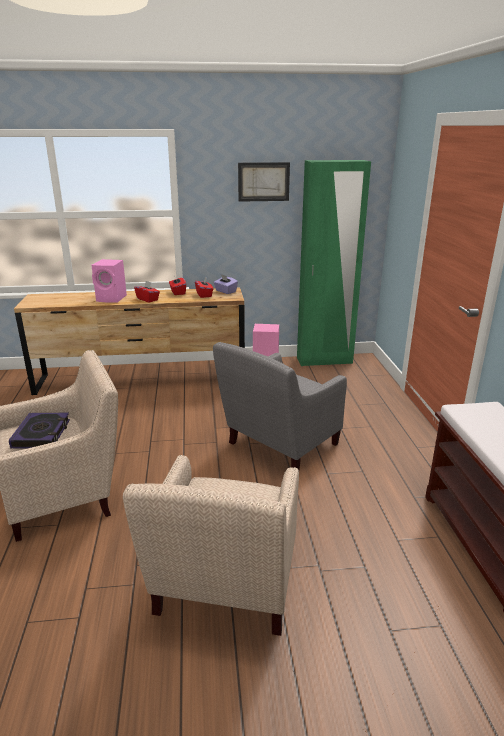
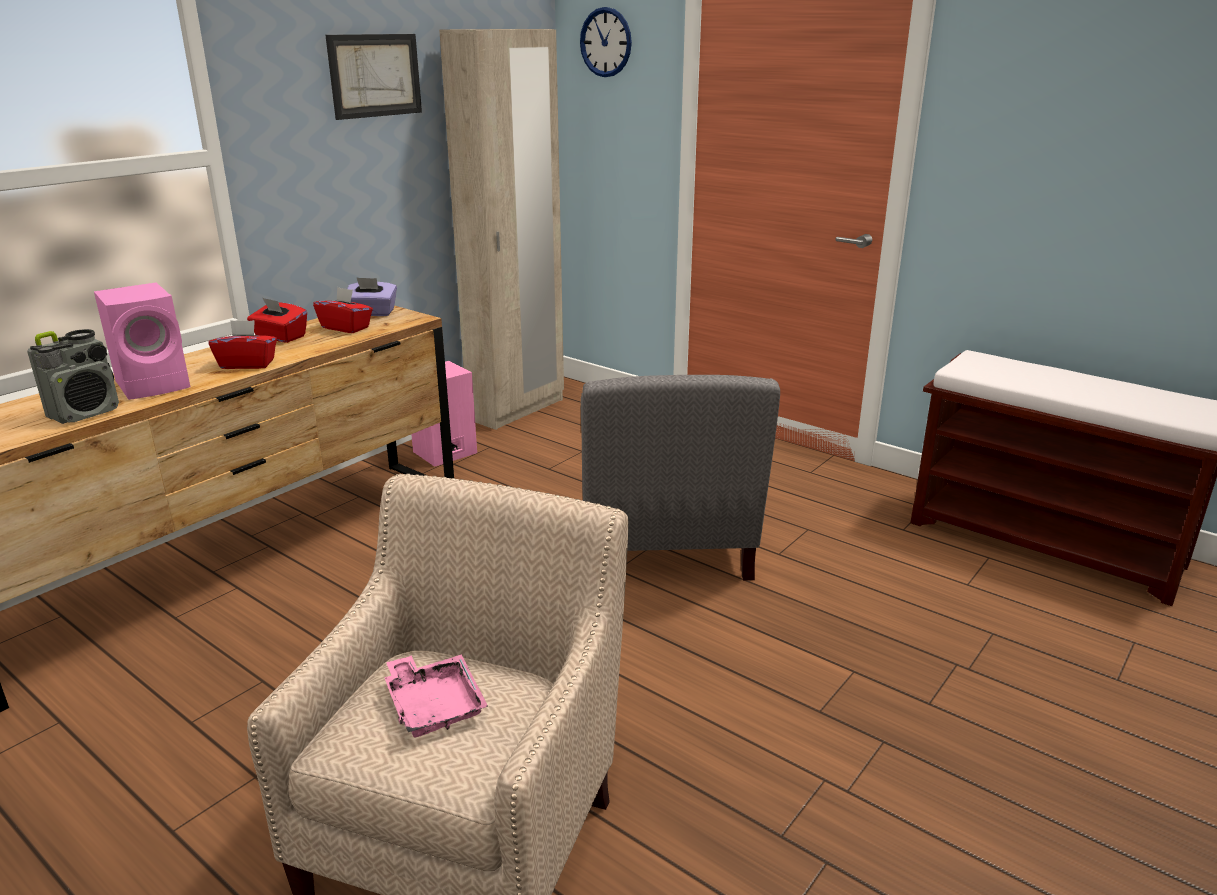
camera: 45 degrees left, 0 degrees up
(42, 434) = (434, 705): book -> pink tray
(80, 302) = (86, 413): none -> radio
(223, 589) = (929, 771): beige armchair -> none
(324, 361) = (517, 410): green wardrobe -> beige wardrobe
(406, 169) = (606, 42): none -> wall clock

